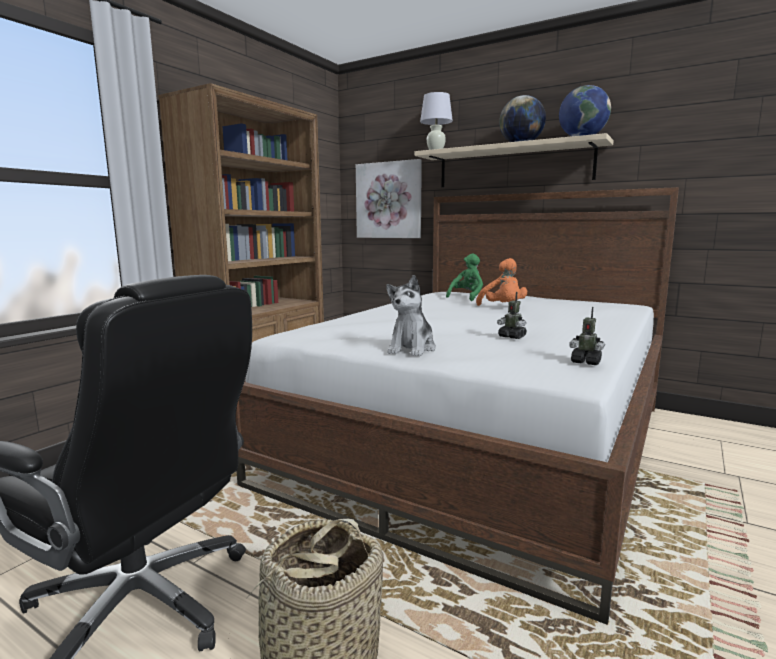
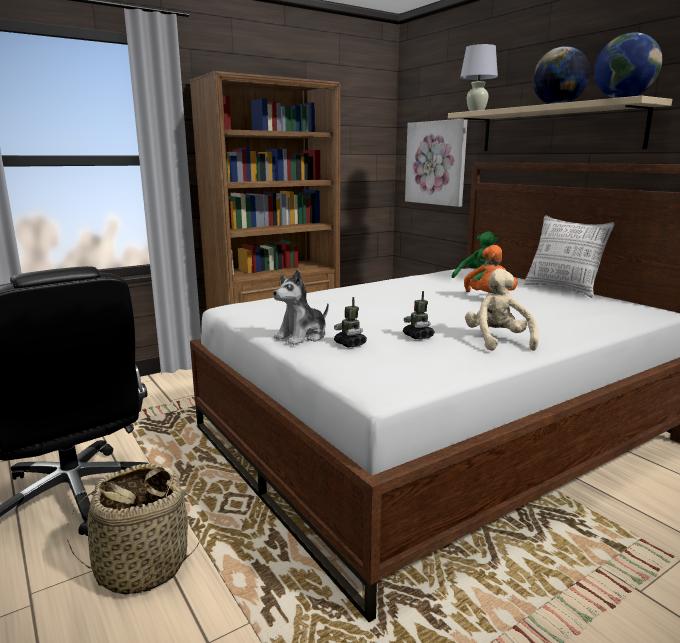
camera: 25 degrees right, 5 degrees up
(541, 298) = (562, 289): none -> pillow
(576, 333) = (497, 341): none -> beige plush toy
(586, 362) = (427, 376): toy robot -> toy robot (350, 344)

